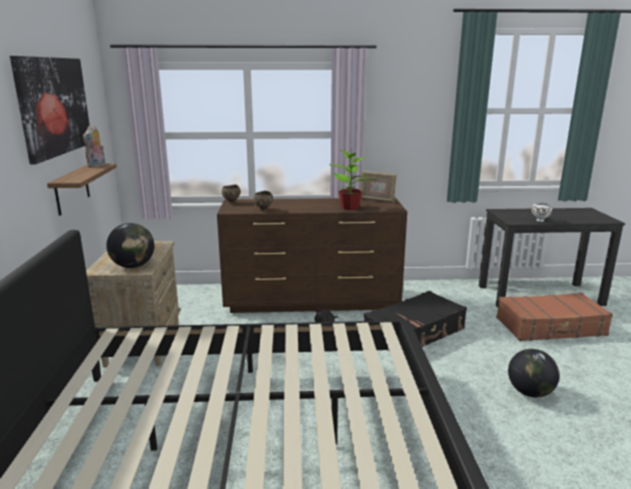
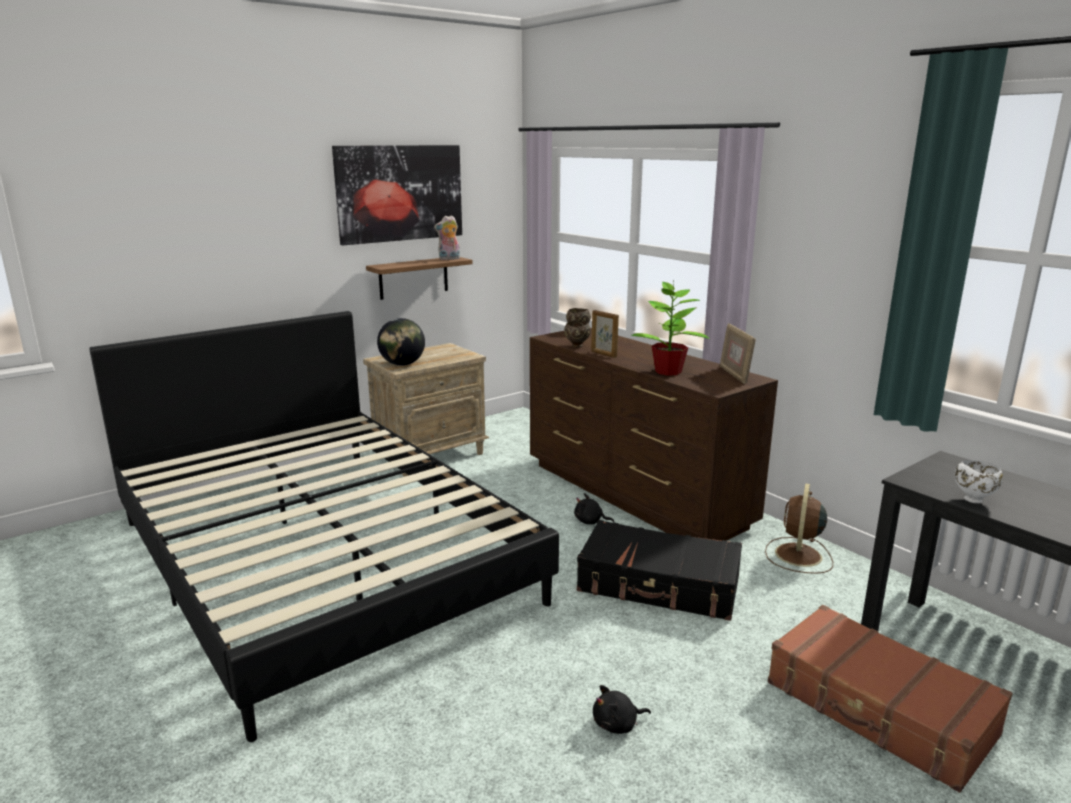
camera: 55 degrees right, 0 degrees up
(292, 210) = (603, 354): none -> picture frame
(422, 291) = (798, 556): none -> brown fan
(530, 392) = (617, 724): globe -> black plush toy

